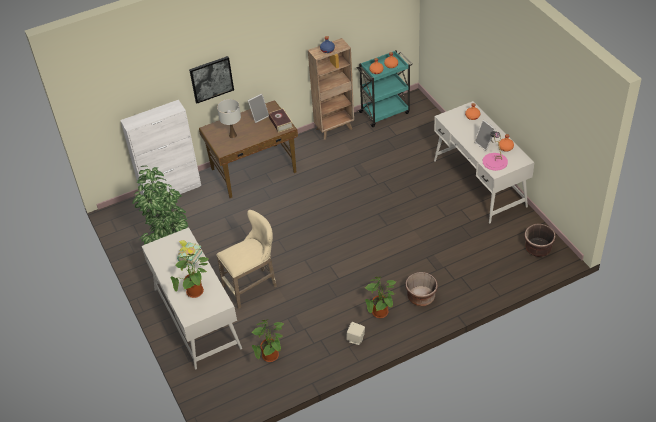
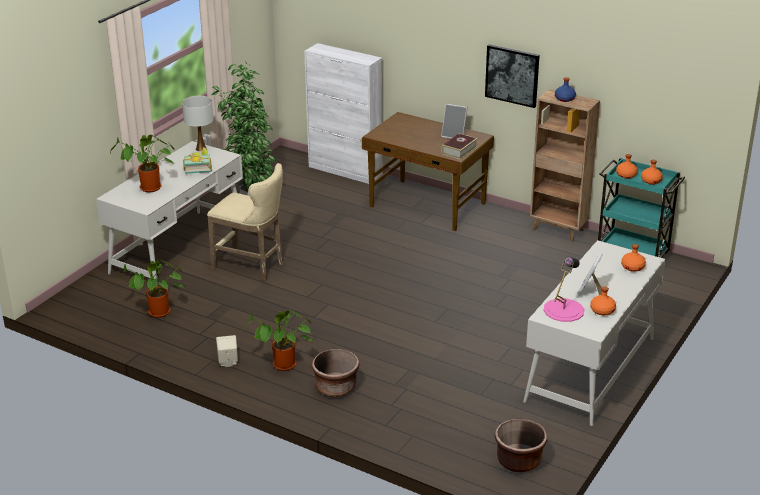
camera: 55 degrees right, 15 degrees down
(211, 79) = (425, 56): picture -> picture (512, 75)
(232, 135) = (406, 132): white table lamp -> white table lamp (201, 148)

